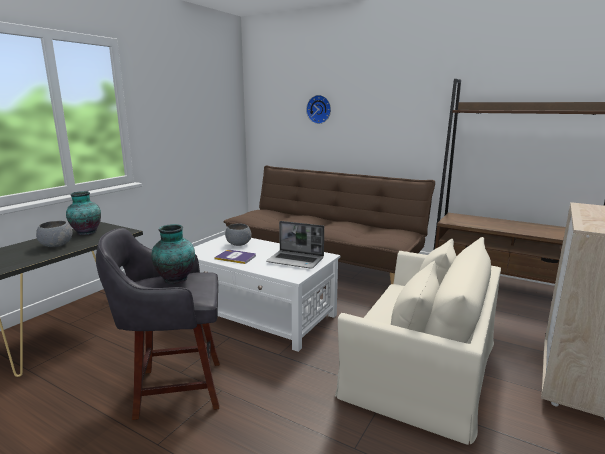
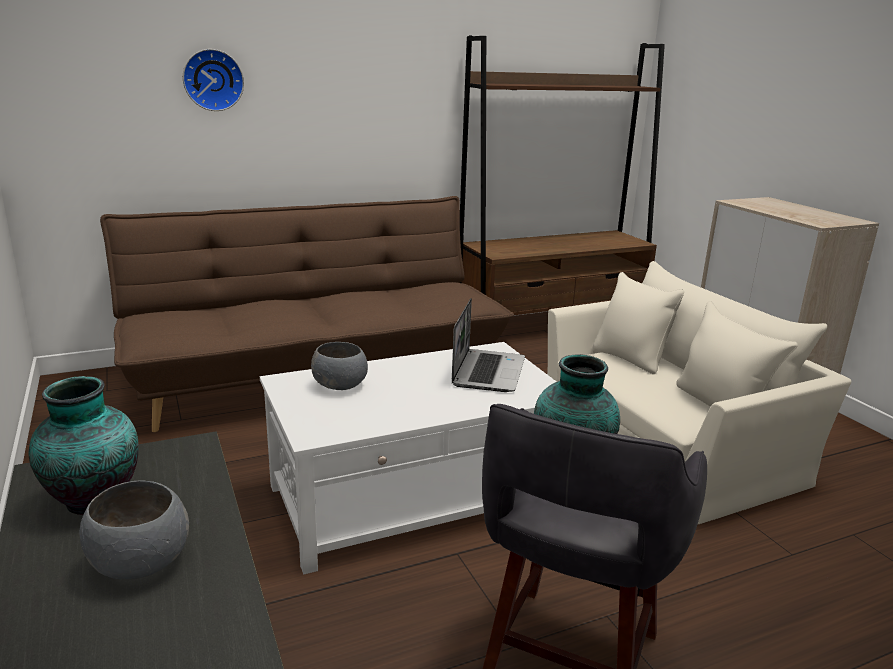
camera: 55 degrees left, 5 degrees up
(236, 257) = (405, 406): book -> none
(296, 260) = (487, 372): laptop -> laptop turned 45 degrees counterclockwise

